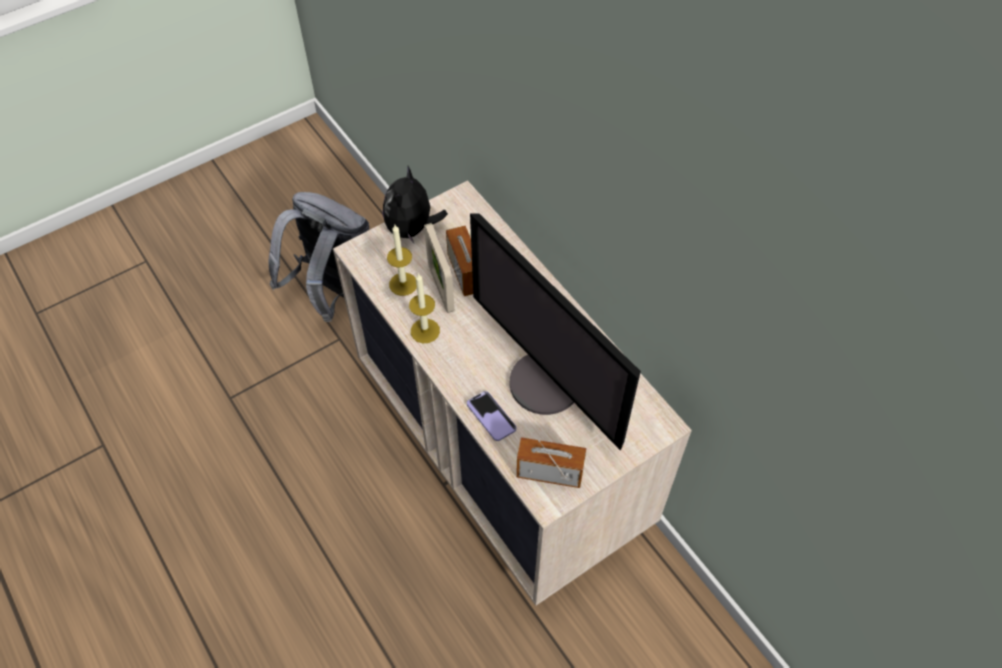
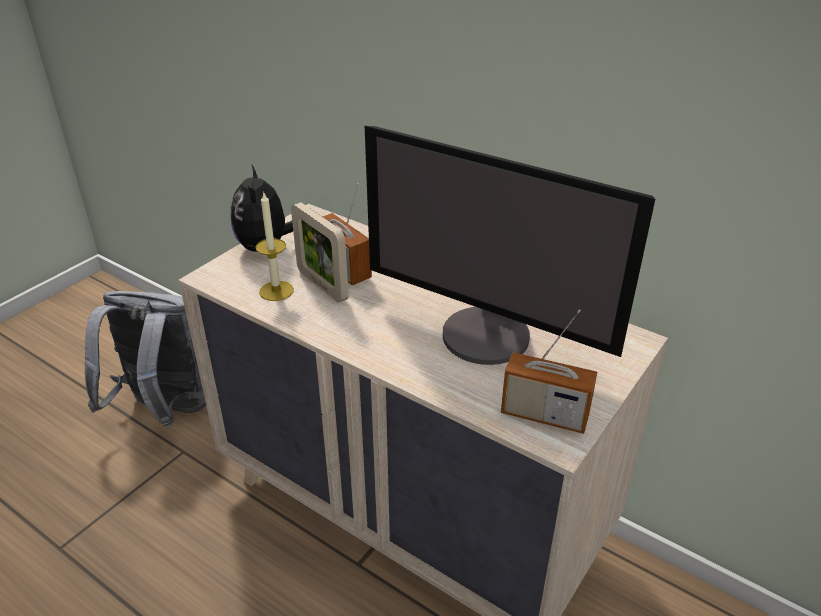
camera: 20 degrees left, 20 degrees down
(425, 331) = (321, 323): candle -> none
(491, 416) = (442, 380): phone -> none
(549, 473) = (544, 415): radio -> radio turned 150 degrees counterclockwise

